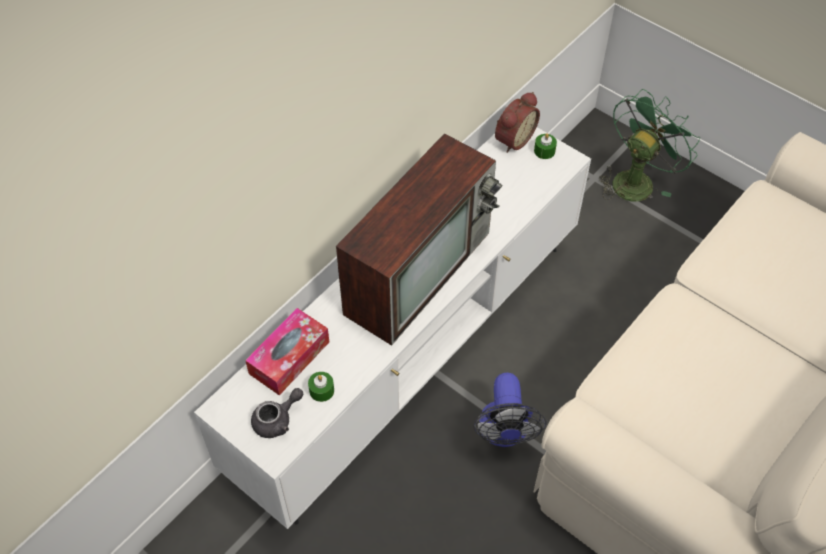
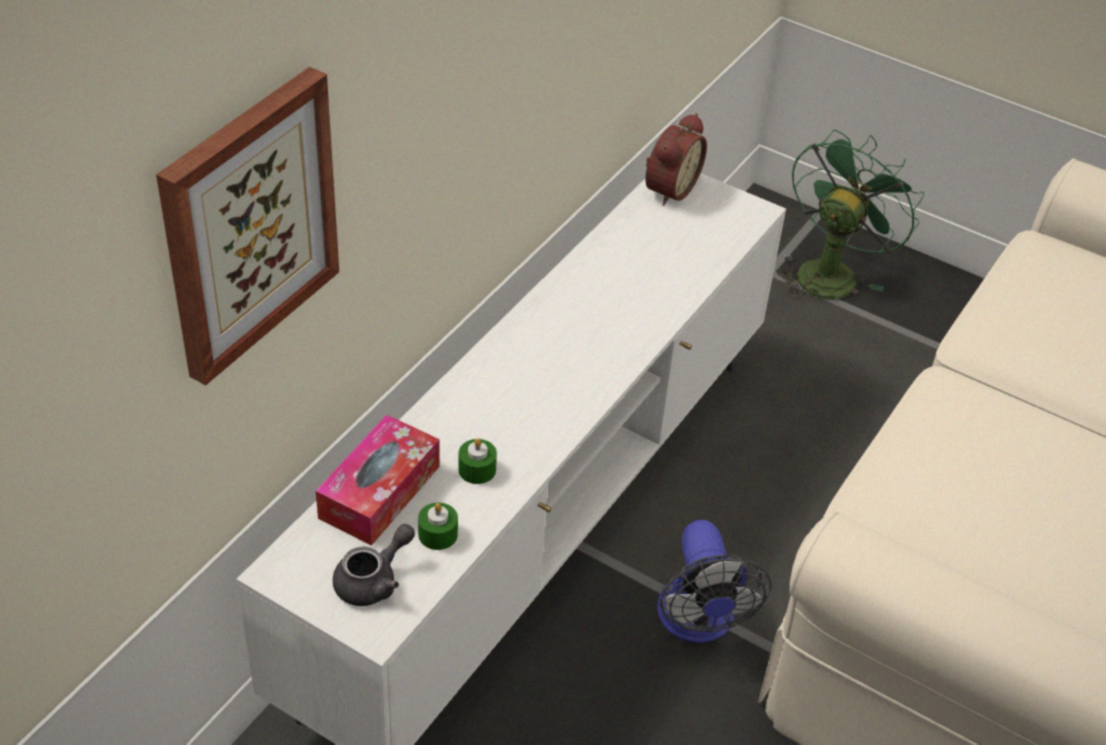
camera: 10 degrees left, 10 degrees down
(184, 224) = (248, 224): none -> picture
(419, 270) = (560, 362): television -> none
(544, 151) = (717, 201): green candle -> green candle (477, 469)

